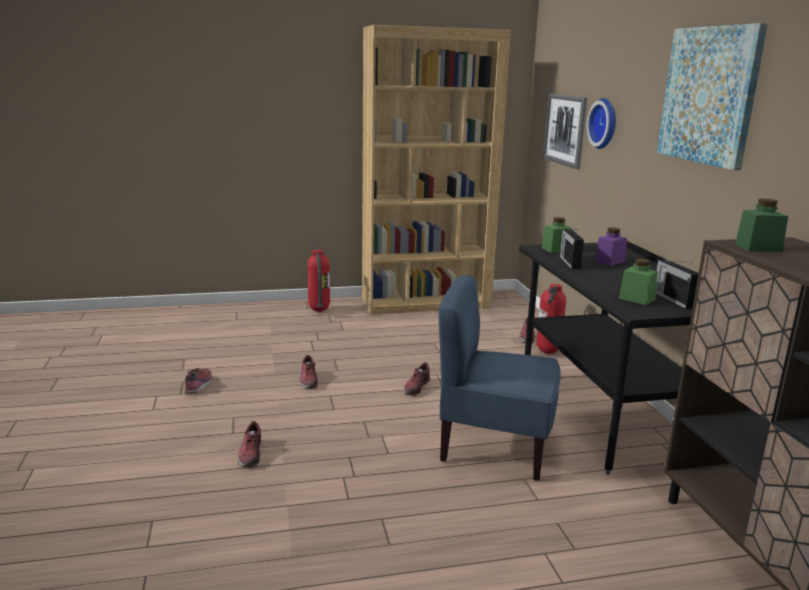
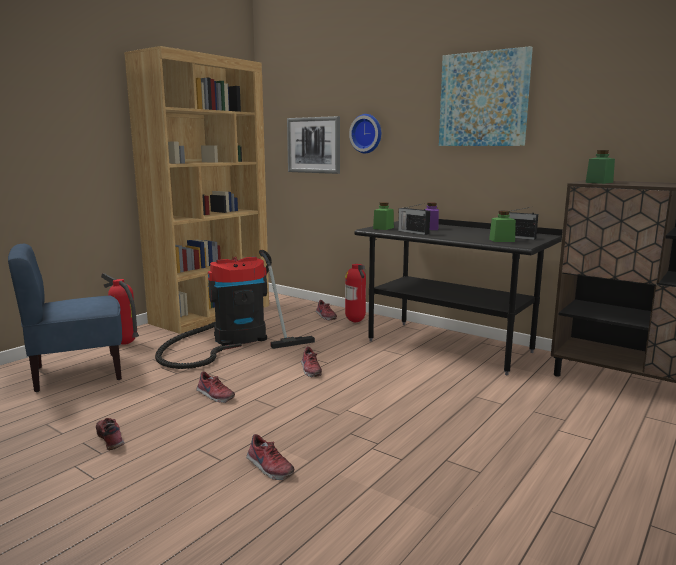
camera: 40 degrees left, 5 degrees down
(403, 334) = (234, 339): none -> vacuum cleaner
(494, 447) = (427, 386): blue chair -> blue chair (77, 373)

